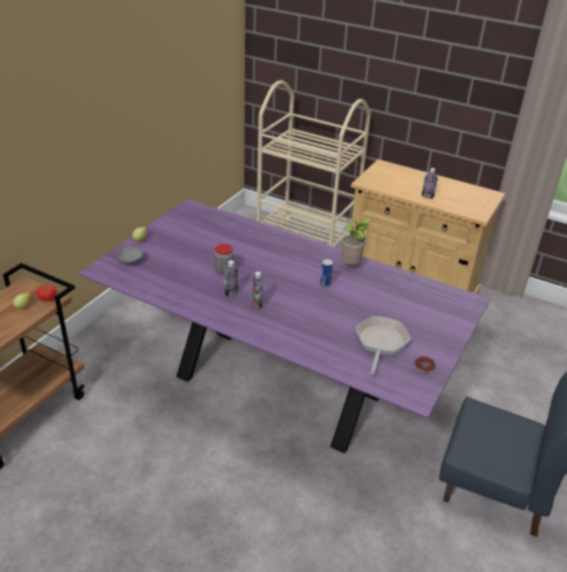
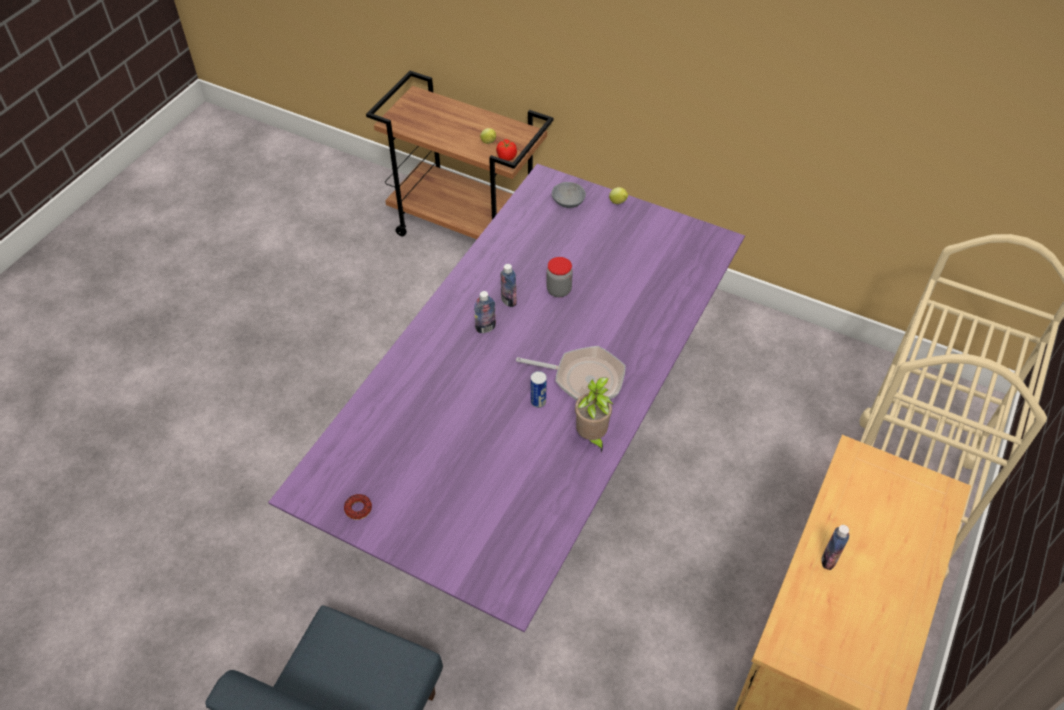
camera: 90 degrees right, 15 degrees up
(381, 343) = (408, 461): frying pan -> frying pan (583, 378)

